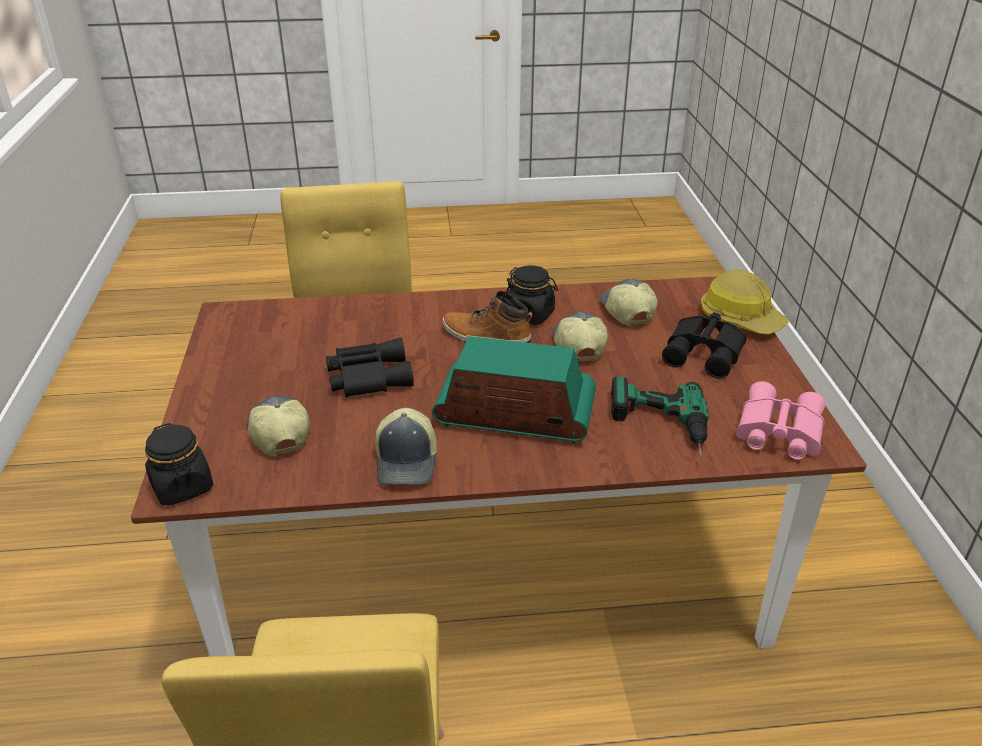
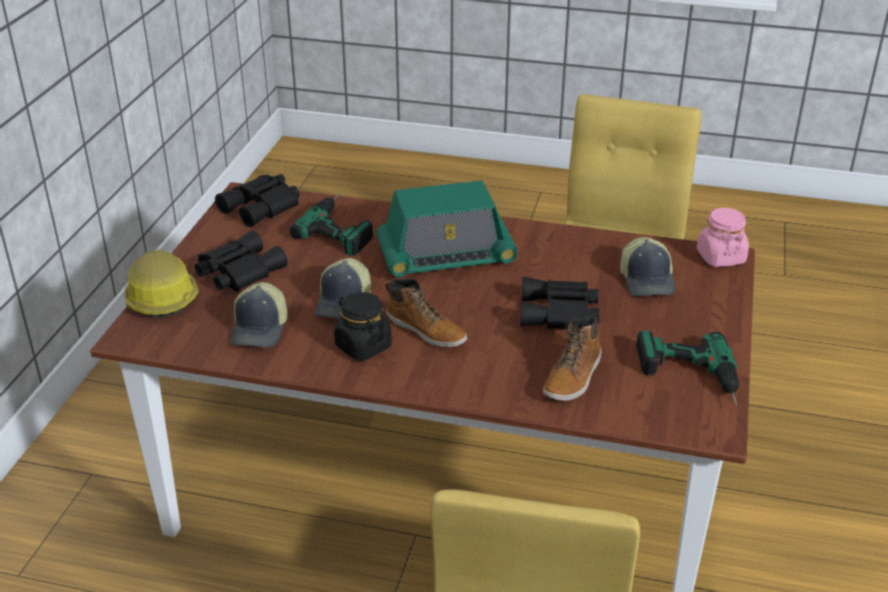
camera: 160 degrees left, 0 degrees up
(182, 487) = (720, 257): black jar -> pink jar
(240, 344) = (689, 378): none -> power drill
(342, 326) = (573, 377): none -> boot
(407, 461) = (547, 241): cap -> none
(515, 414) = (446, 256): radio -> radio turned 45 degrees counterclockwise
(776, 432) = (262, 207): pink binoculars -> black binoculars

